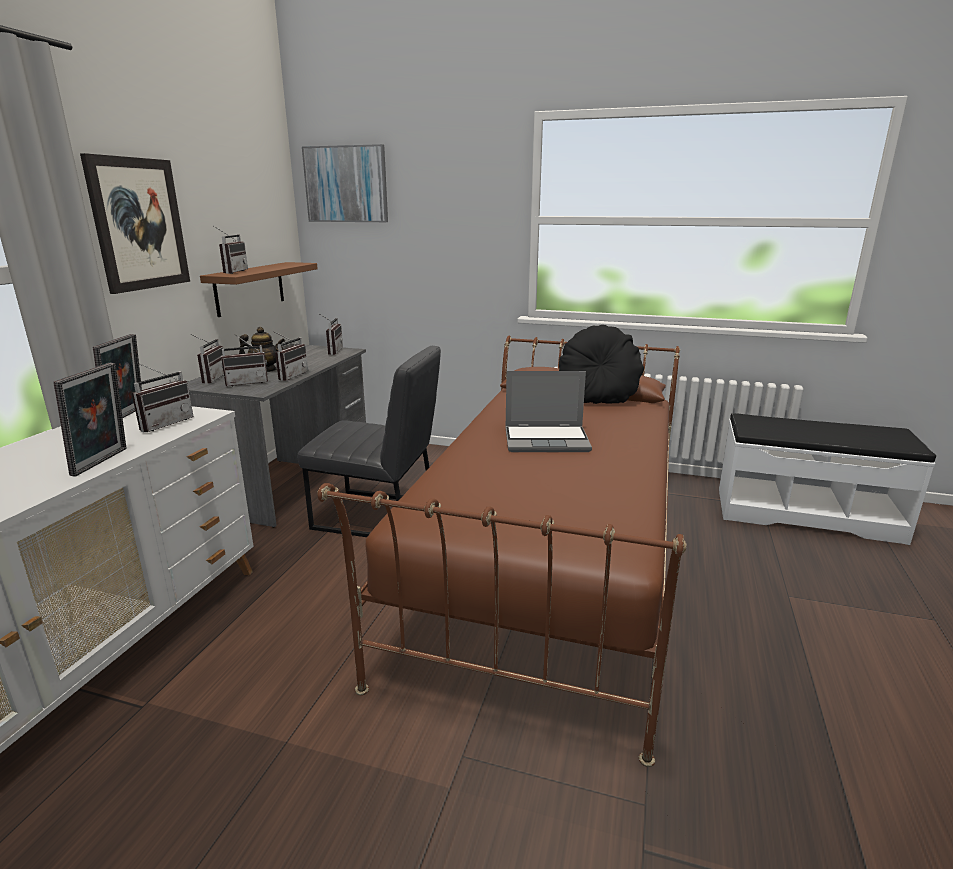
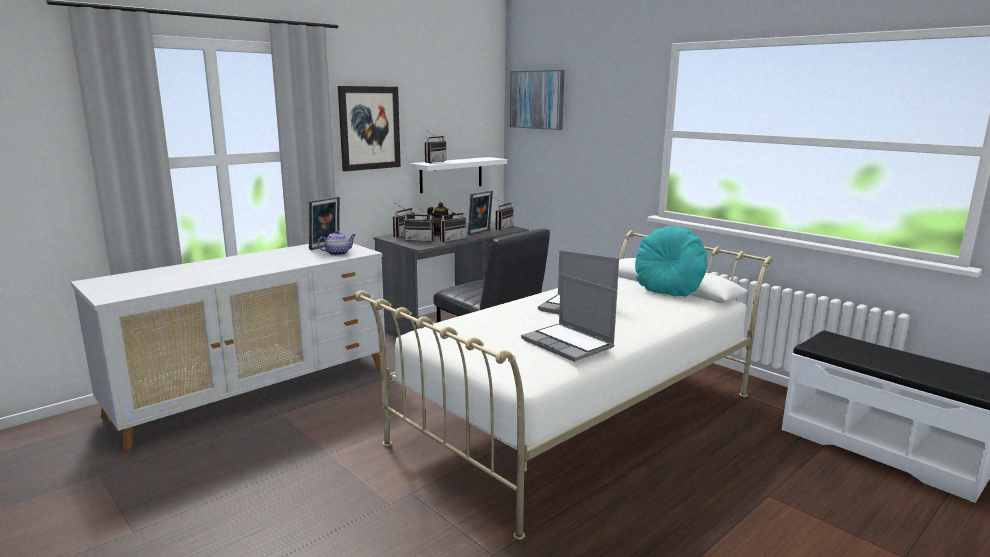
camera: 30 degrees right, 5 degrees down
(103, 462) = (289, 266): picture frame -> picture frame (480, 233)
(164, 423) = (338, 253): radio -> teapot
(250, 288) = (451, 174): brown shelf -> white shelf
(548, 567) = (578, 418): brown bed -> white bed
(598, 401) = (668, 292): black pillow -> turquoise pillow
(606, 490) = (569, 344): none -> laptop

